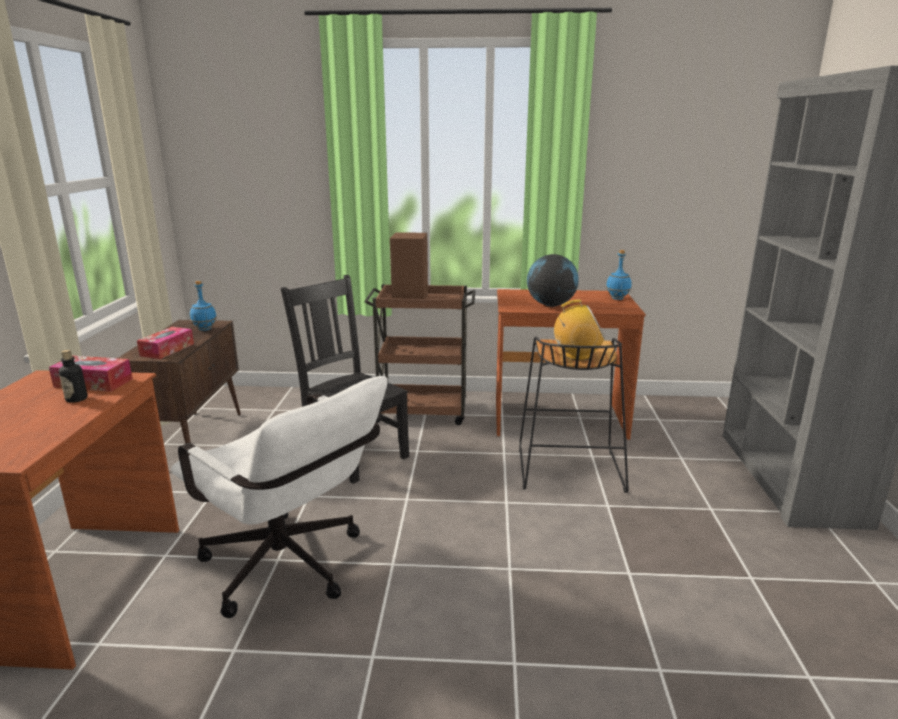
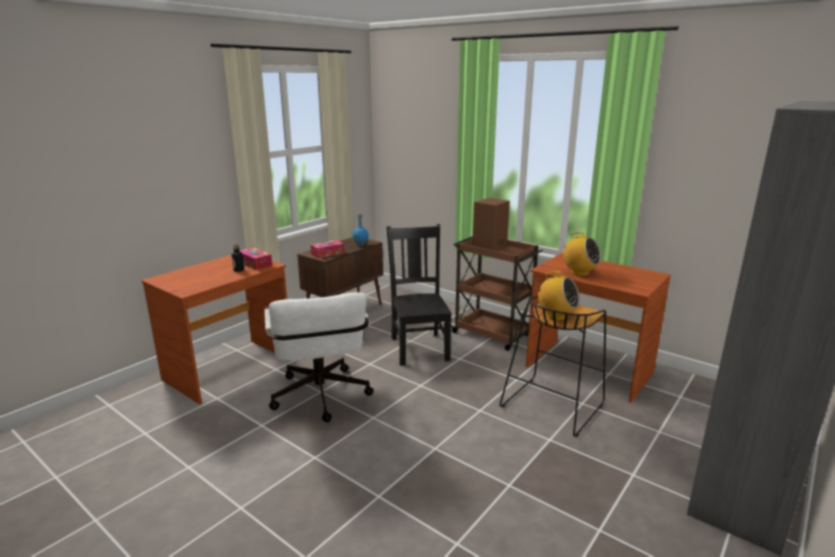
camera: 35 degrees right, 0 degrees up
(550, 305) = (579, 273): globe -> radio
(617, 298) = (648, 279): blue bottle -> none

